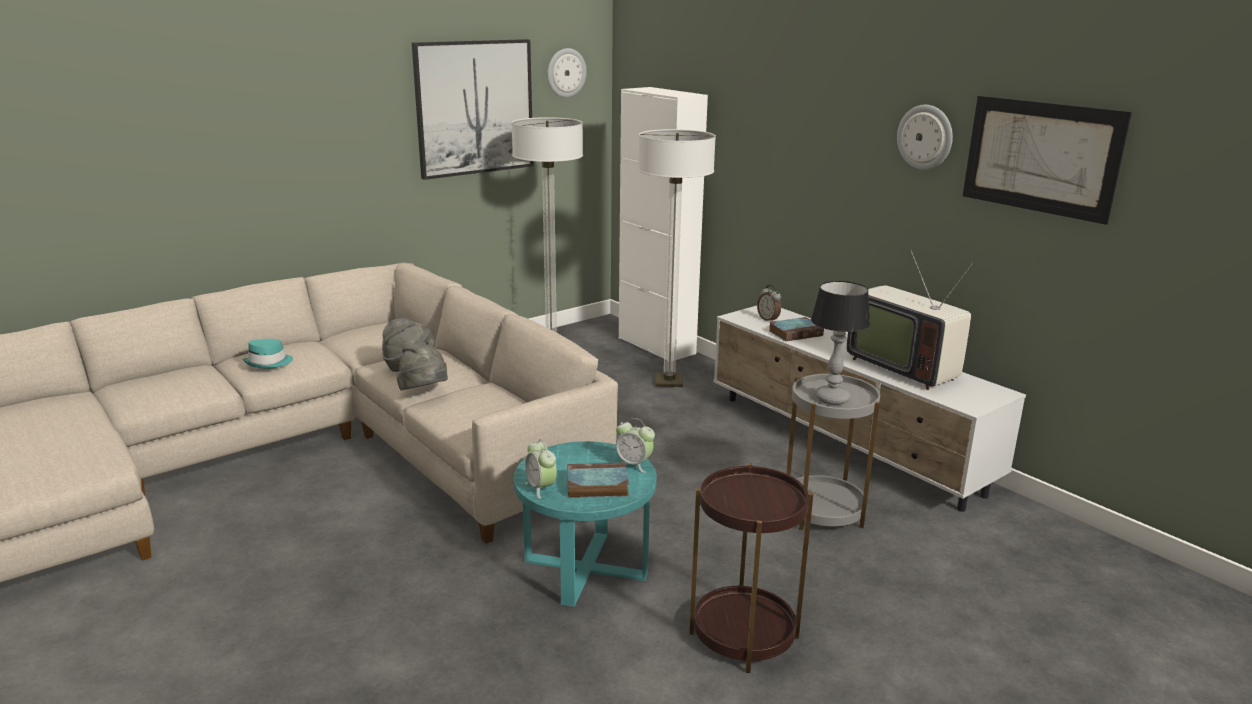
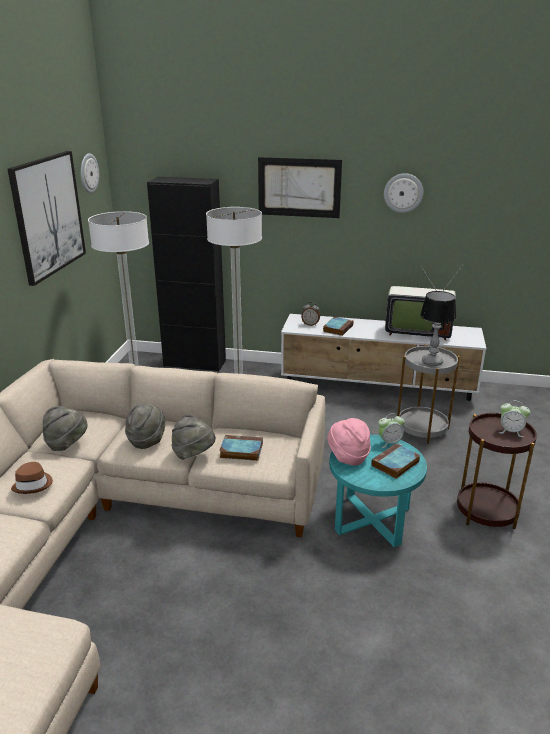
camera: 40 degrees left, 5 degrees up
(269, 363) = (33, 484): turquoise hat -> brown hat
(347, 345) = (67, 444): none -> grey hat
(466, 406) = (240, 451): none -> book
(541, 488) = (374, 481): alarm clock -> alarm clock (511, 431)
(560, 456) = (348, 457): none -> pink hat
(656, 346) = (194, 363): white cabinet -> black cabinet
(1041, 157) = (480, 197): picture -> picture (299, 187)

